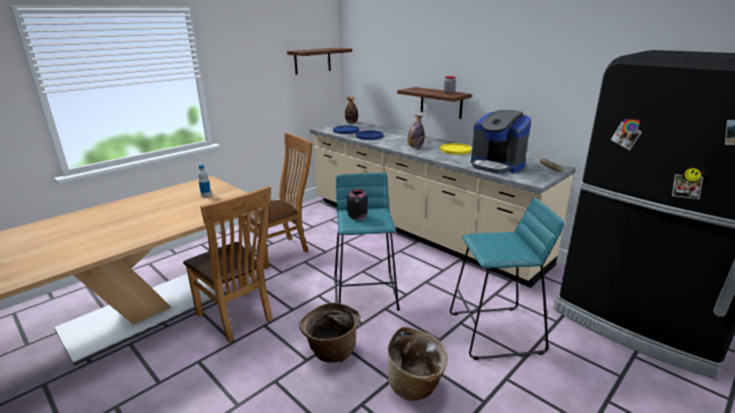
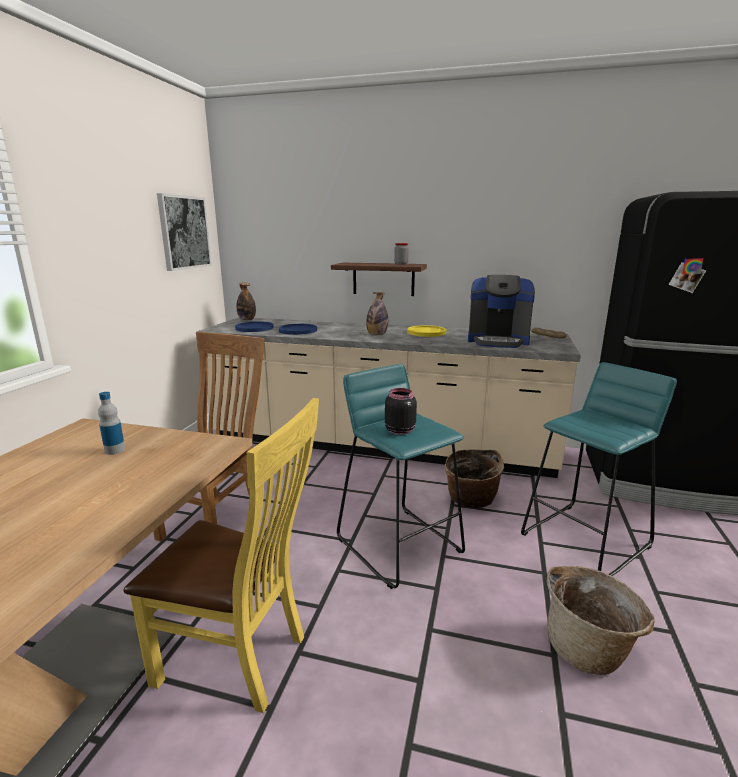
camera: 30 degrees left, 5 degrees down
(238, 318) = (240, 659): brown chair -> yellow chair
(312, 61) = (184, 232): shelf -> picture
(331, 352) = (440, 650): basket -> basket (471, 501)

